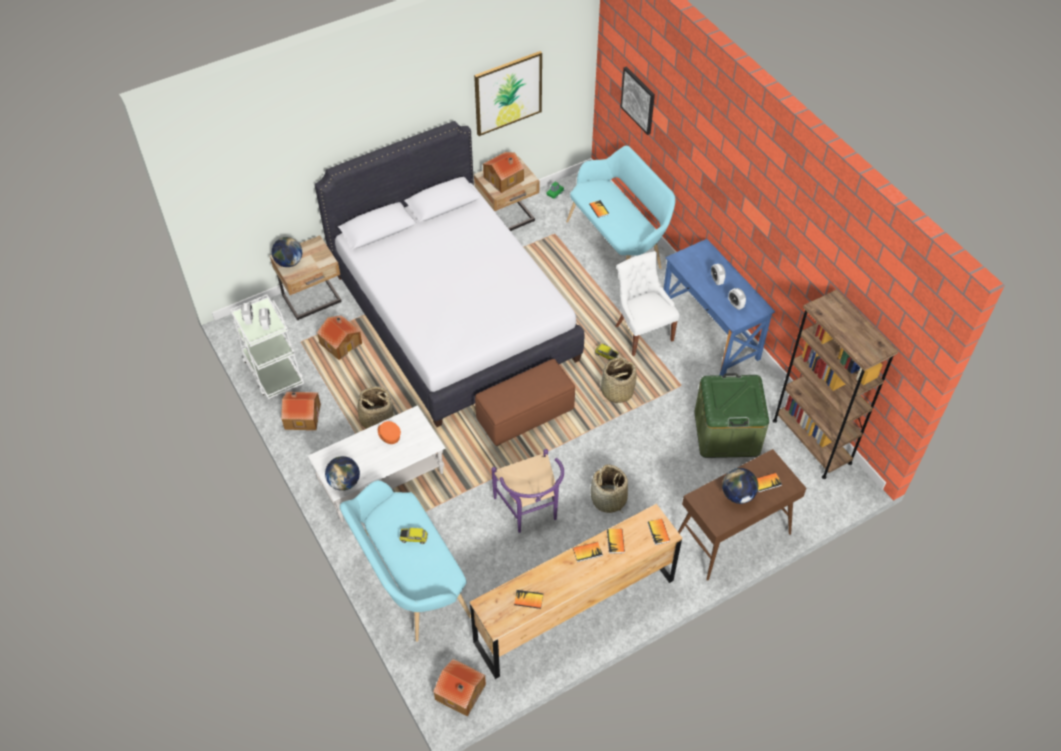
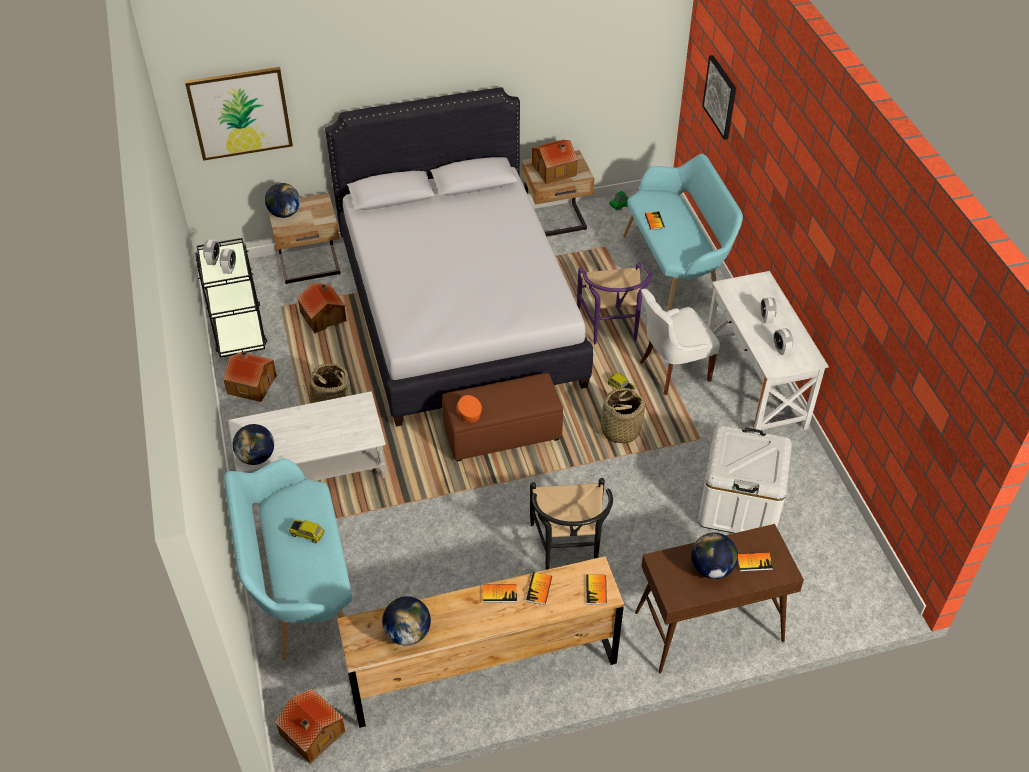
camera: 15 degrees right, 5 degrees down
(273, 371) = (239, 331): white cart -> black cart
(389, 435) = (326, 416): orange cap -> orange cap (468, 412)
(508, 93) = (571, 68): picture -> picture (240, 113)
(528, 600) = (408, 633): book -> globe
(530, 510) = (470, 542): purple chair -> purple chair (611, 328)
(608, 499) = (568, 550): basket -> black chair
(642, 332) = (672, 371): white chair -> white chair turned 105 degrees counterclockwise
(710, 333) = (754, 387): blue desk -> white desk
(726, 433) = (739, 505): green storage box -> white storage box
(811, 441) = (844, 537): brown bookcase -> none

